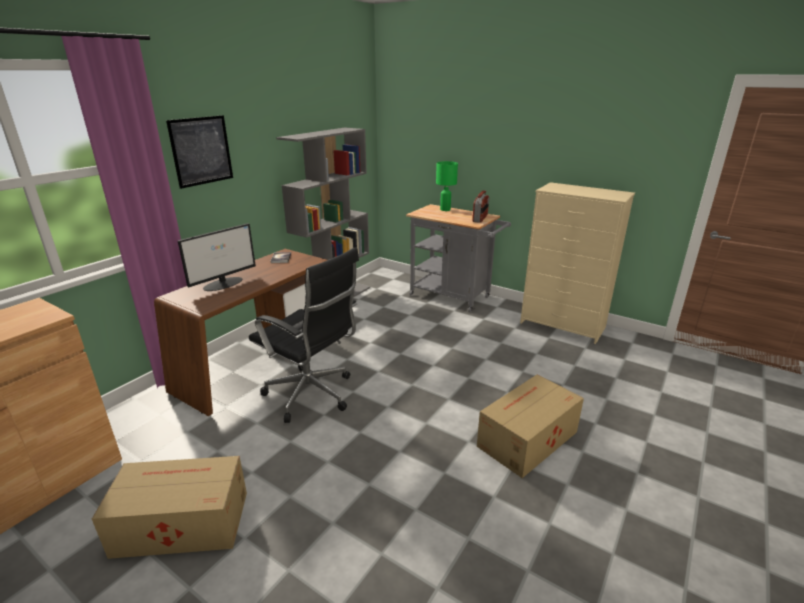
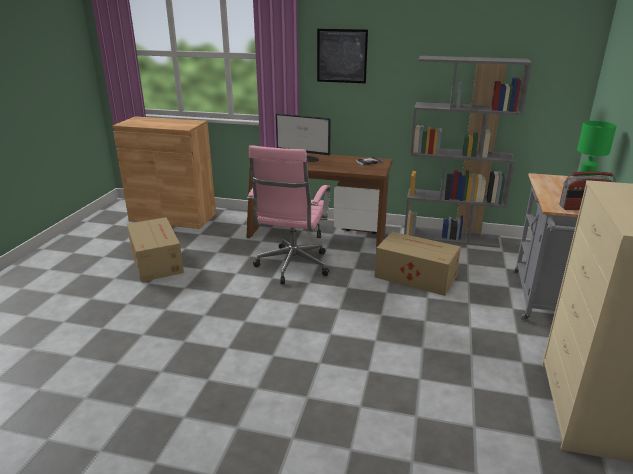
camera: 70 degrees right, 0 degrees up
(312, 395) = (292, 267): black office chair -> pink office chair
(526, 439) = (292, 392): cardboard box -> cardboard box (414, 276)

